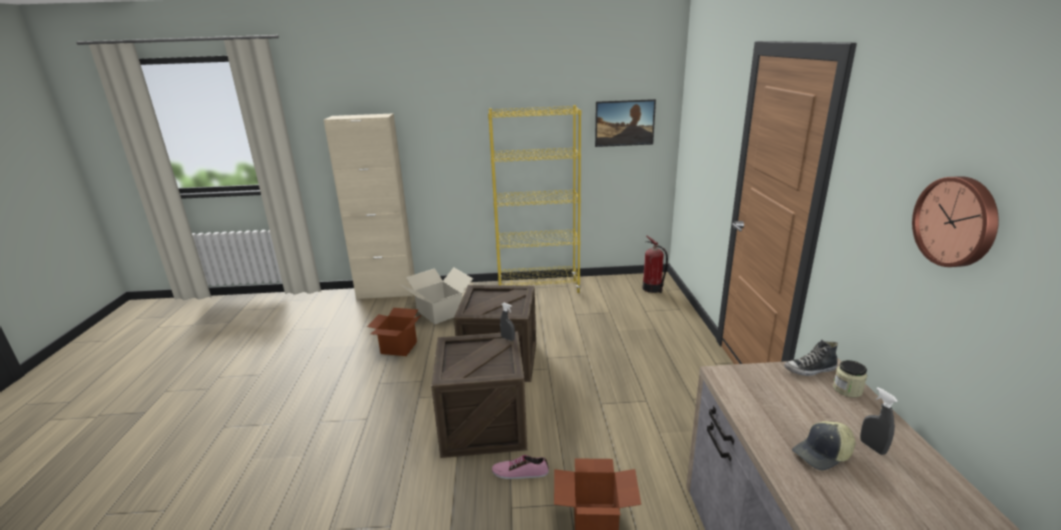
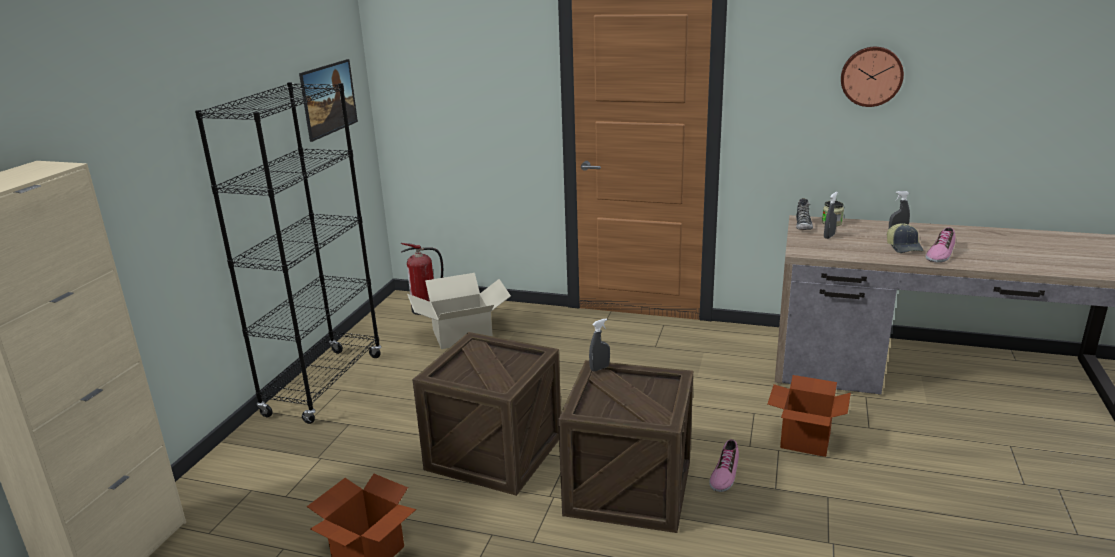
camera: 70 degrees left, 0 degrees up
(440, 311) = (289, 492): cardboard box -> cardboard box (462, 334)
(538, 288) = (324, 385): yellow bookcase -> black bookcase
(795, 390) = (829, 236): none -> grey spray bottle
(834, 490) = (940, 253): none -> shoe

